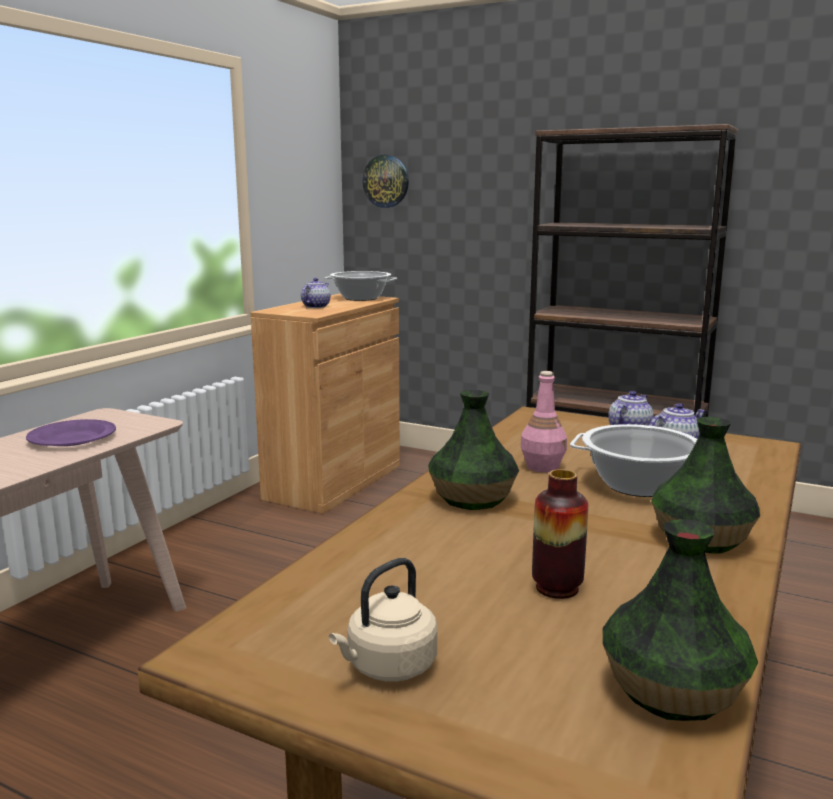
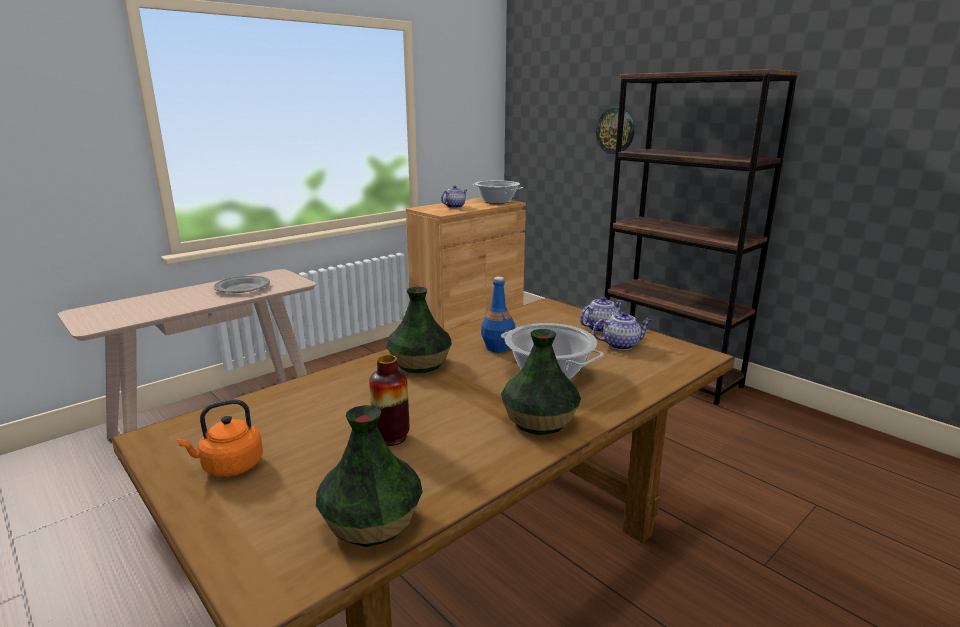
camera: 20 degrees right, 5 degrees up
(72, 438) = (242, 288): purple plate -> grey plate
(386, 181) = (533, 111): wall clock -> wall clock (615, 131)
(388, 667) = (229, 466): beige kettle -> orange kettle
(542, 466) = (498, 347): pink bottle -> blue bottle

